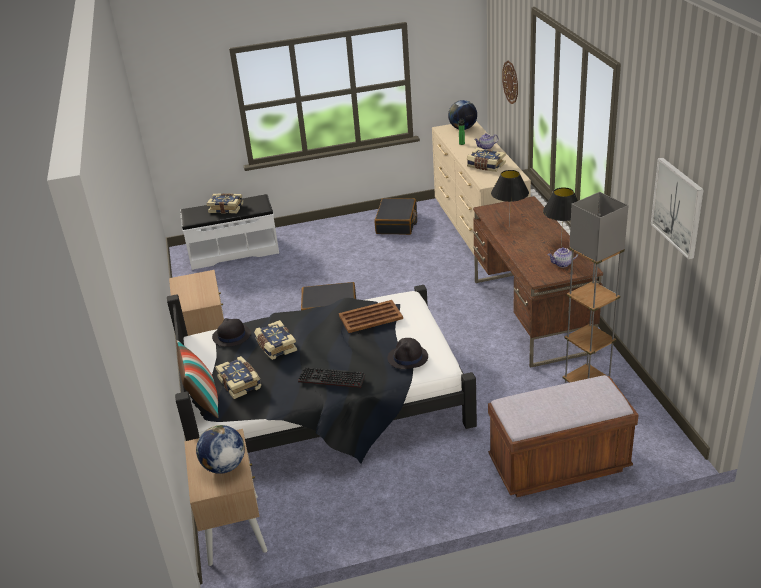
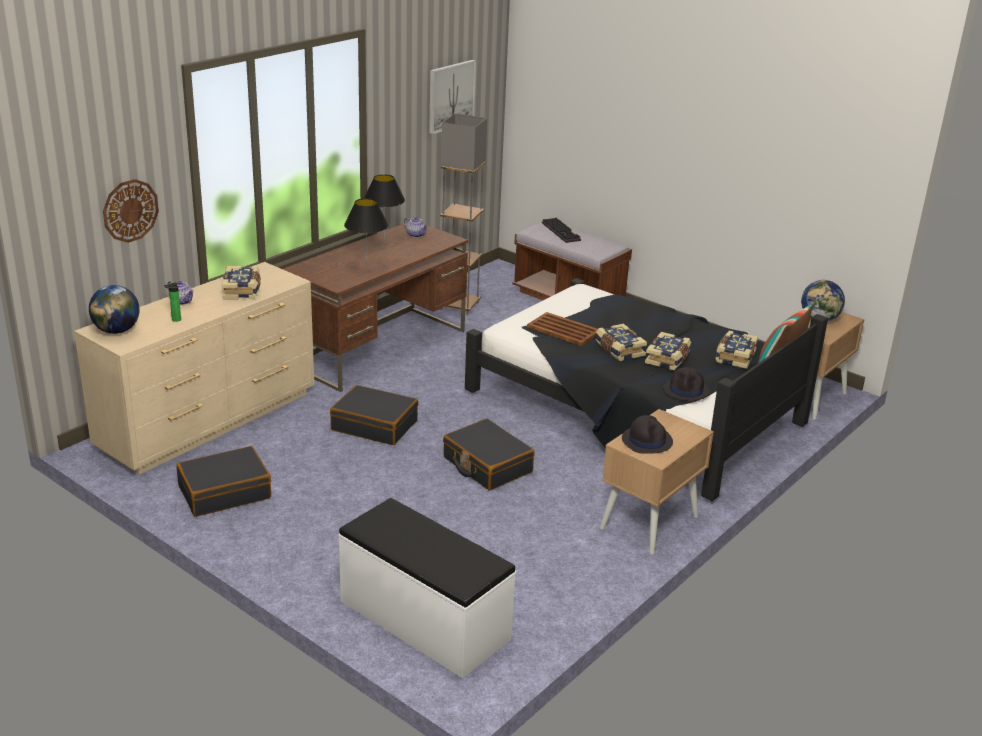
camera: 130 degrees left, 5 degrees down
(226, 208) = (422, 545): book -> book (619, 350)
(330, 380) = (670, 319): keyboard -> keyboard (562, 232)
(408, 358) = (596, 299): black hat -> black hat (647, 440)
(418, 284) = (375, 425): none -> black suitcase

